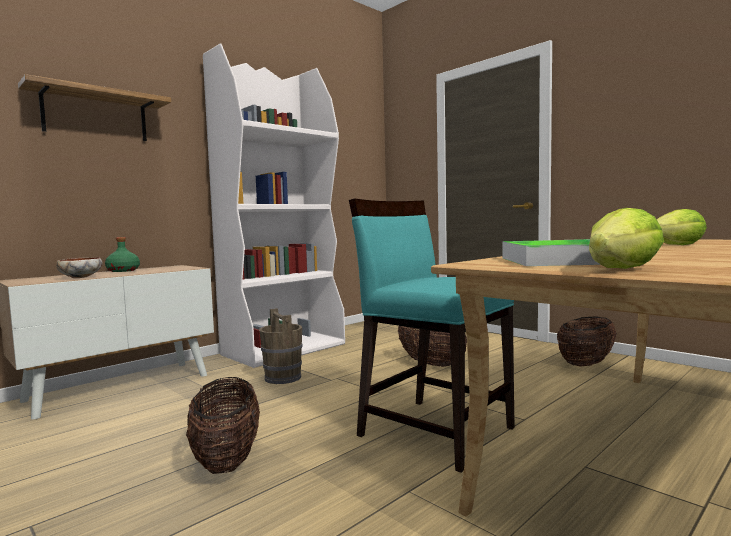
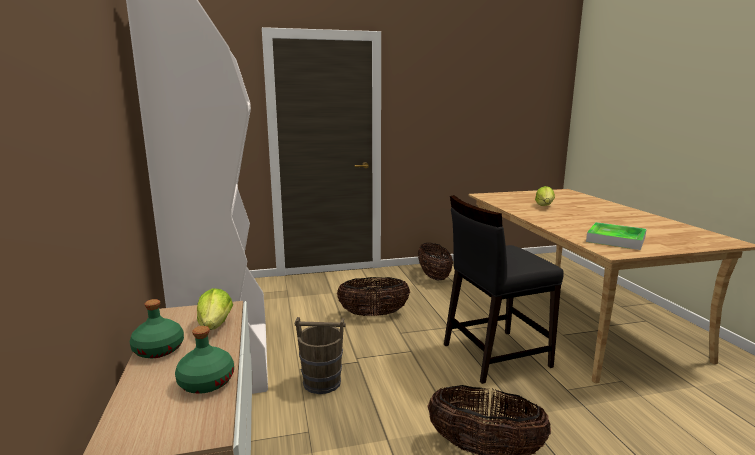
camera: 60 degrees left, 10 degrees up
(81, 277) = (206, 382): bowl -> green bottle
(95, 115) = (76, 100): shelf -> none
(435, 430) = (494, 355): turquoise chair -> black chair
(622, 270) = (670, 245): lettuce -> lettuce (215, 326)

